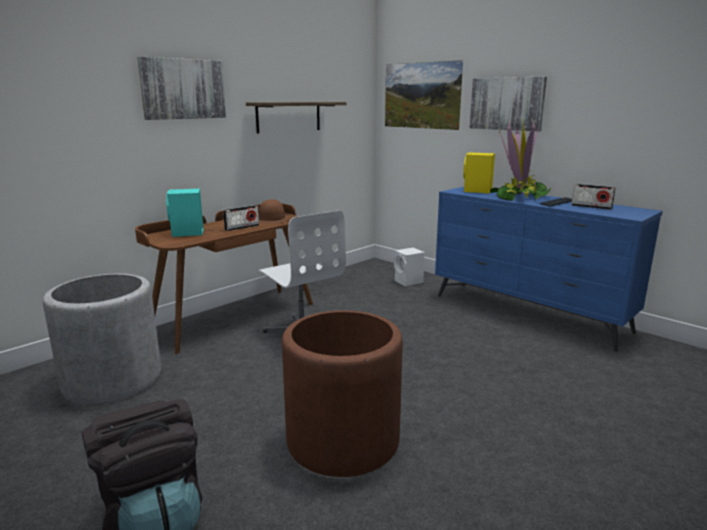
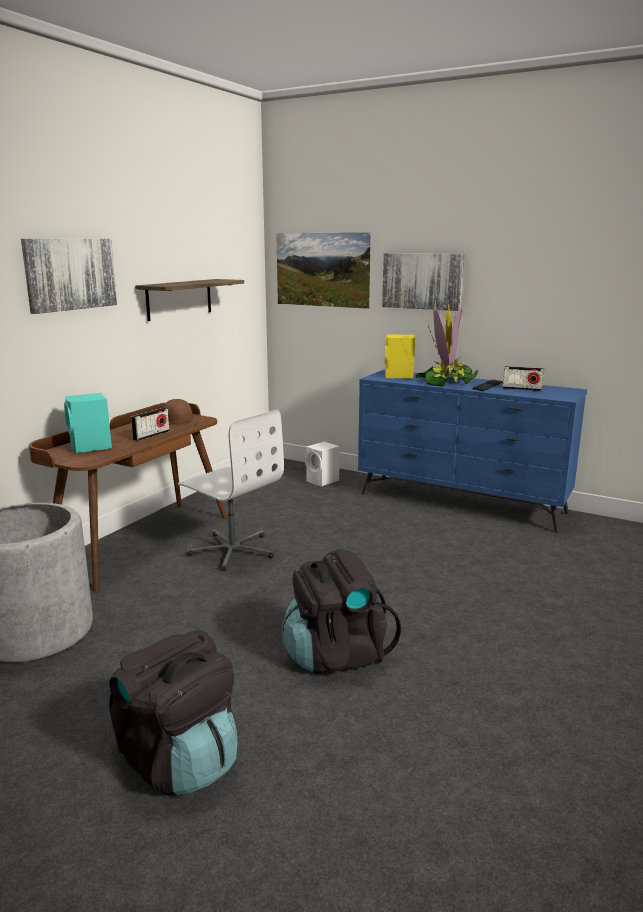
camera: 15 degrees left, 0 degrees up
(343, 440) = (336, 655): brown planter -> black backpack

